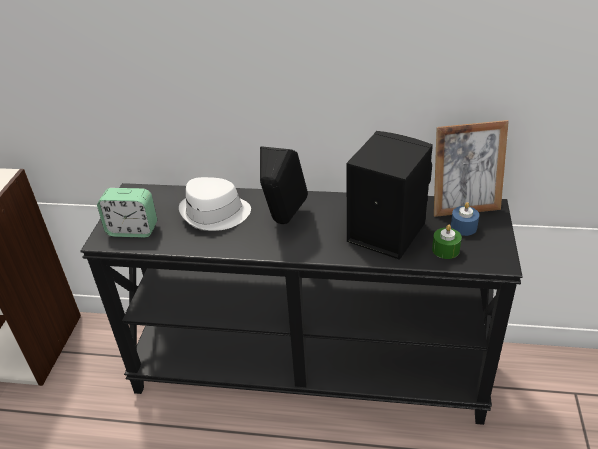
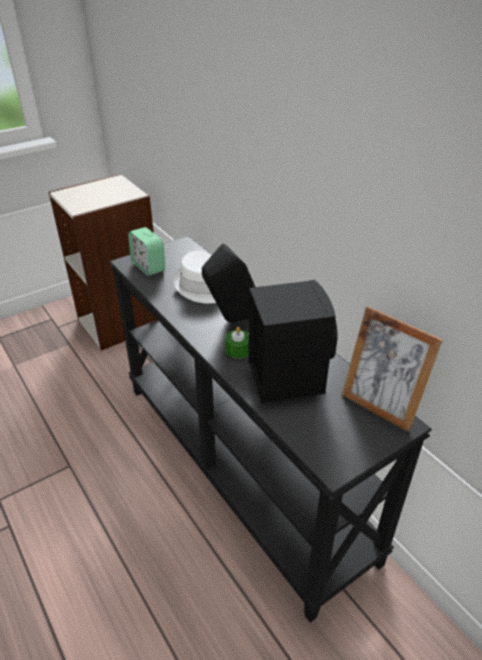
camera: 45 degrees right, 0 degrees up
(445, 250) = (307, 424): green candle -> green candle (238, 350)
(463, 227) = (351, 420): blue candle -> none

